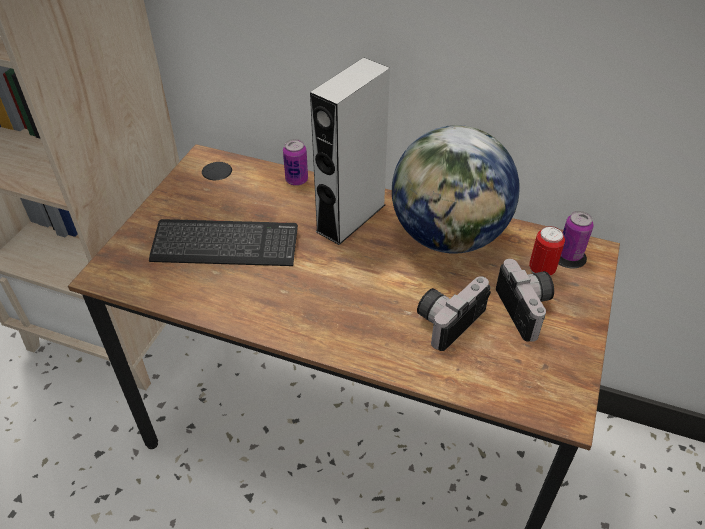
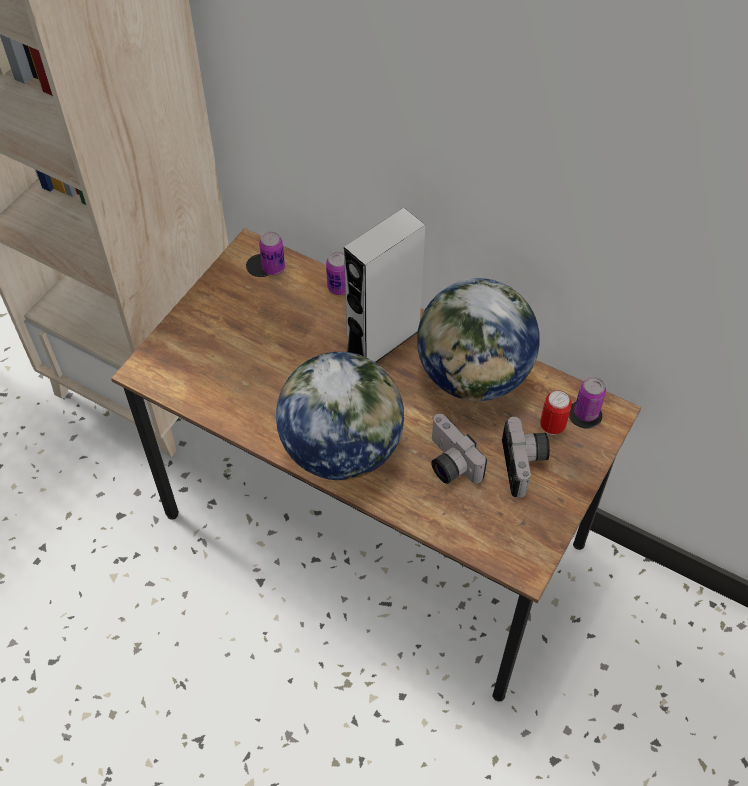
camera: 10 degrees right, 10 degrees up
(225, 245) = (258, 355): keyboard -> none
(229, 171) = (273, 268): none -> can
(330, 320) = (341, 449): none -> globe
(448, 319) = (448, 463): camera -> camera turned 90 degrees counterclockwise

